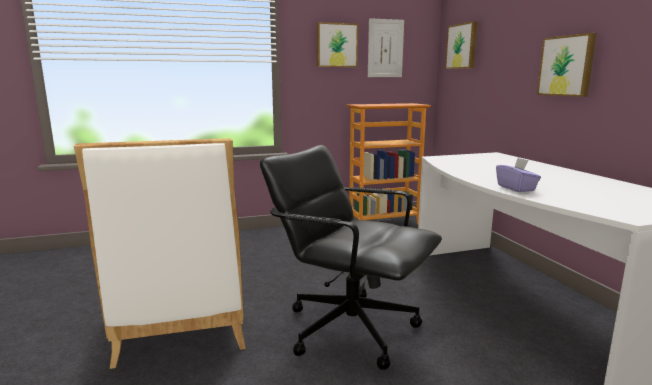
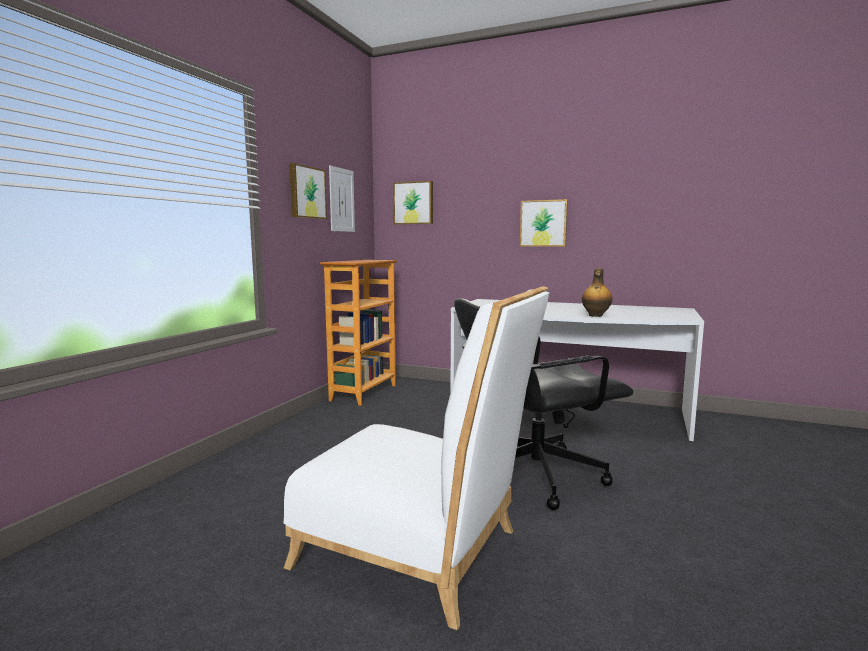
camera: 50 degrees left, 5 degrees down
(516, 188) = (595, 315): purple tissue box -> bottle

